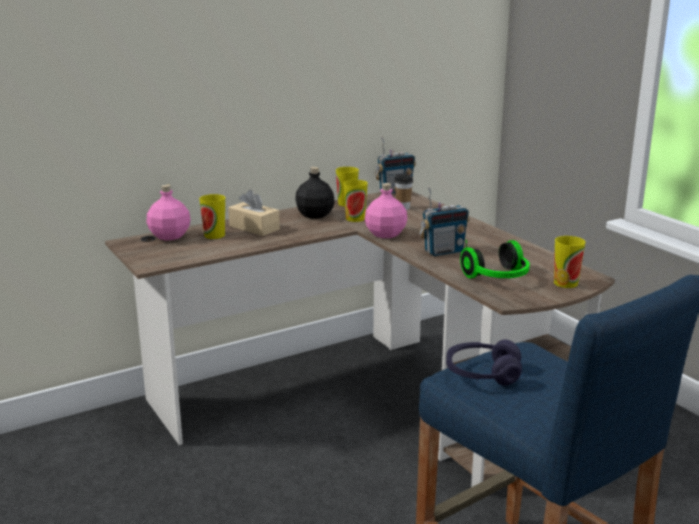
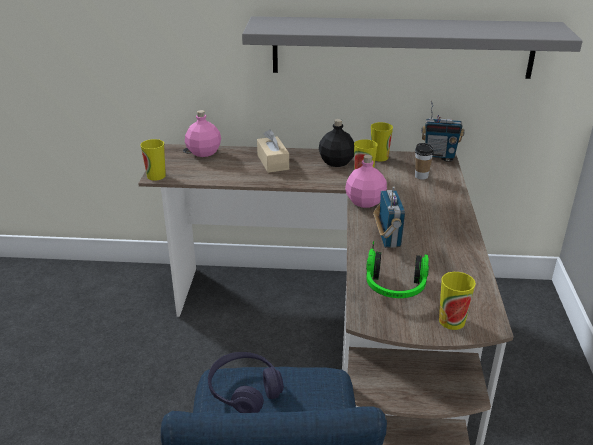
camera: 35 degrees right, 10 degrees up
(214, 235) = (235, 161): cup -> cup (156, 176)
(348, 88) = (402, 47): none -> grey shelf
(443, 251) = (388, 239): radio -> radio turned 105 degrees counterclockwise

